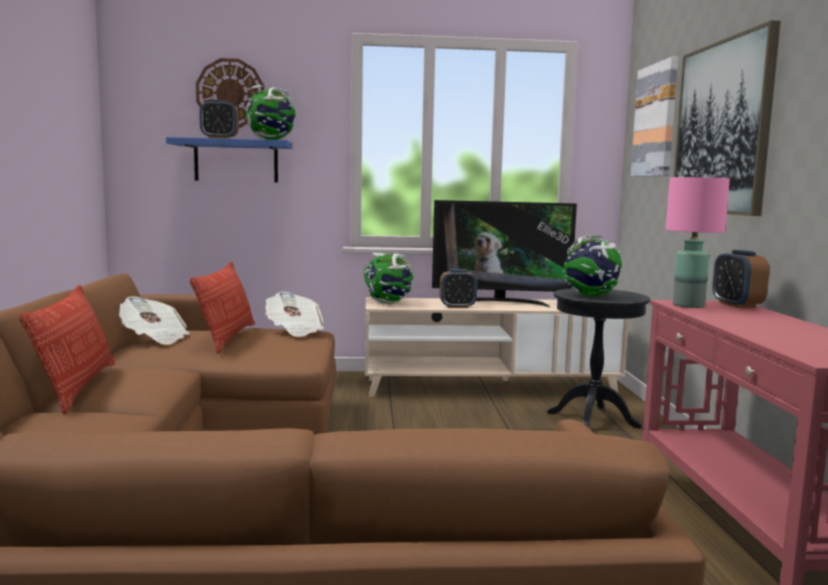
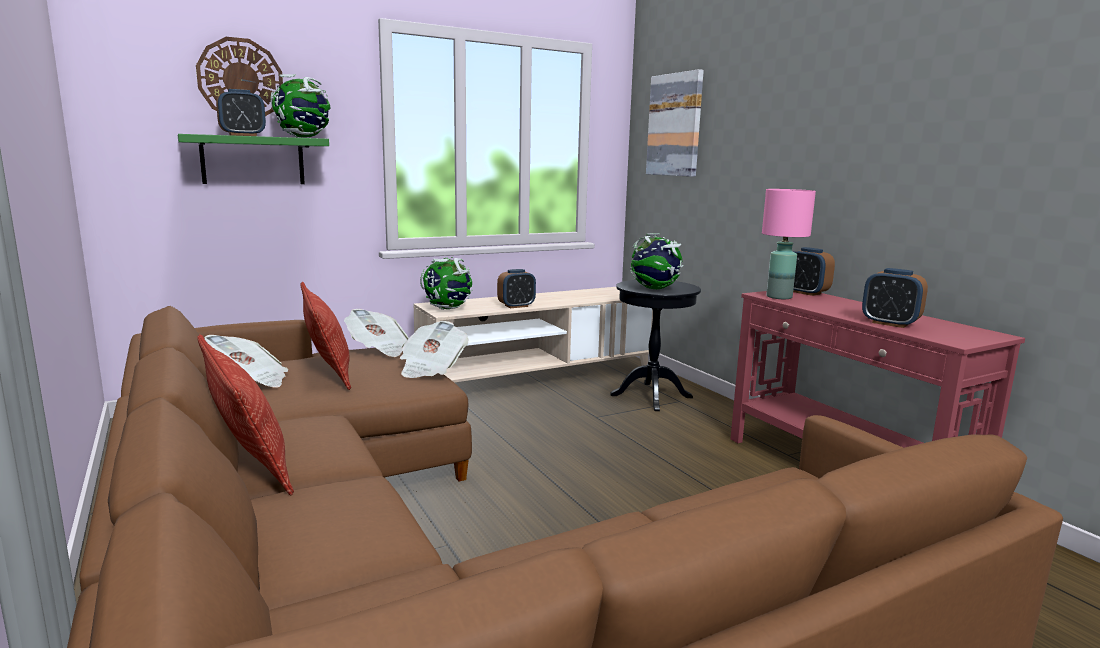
camera: 25 degrees left, 5 degrees up
(236, 161) = (253, 160): blue shelf -> green shelf
(314, 348) = (431, 368): none -> newspaper
(500, 302) = (545, 297): television -> none
(722, 128) = (763, 139): picture -> none
(774, 337) = (890, 323): none -> alarm clock

